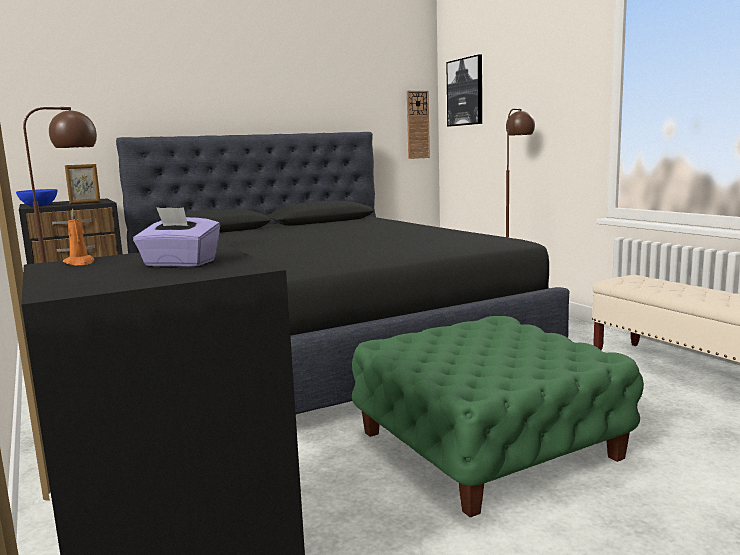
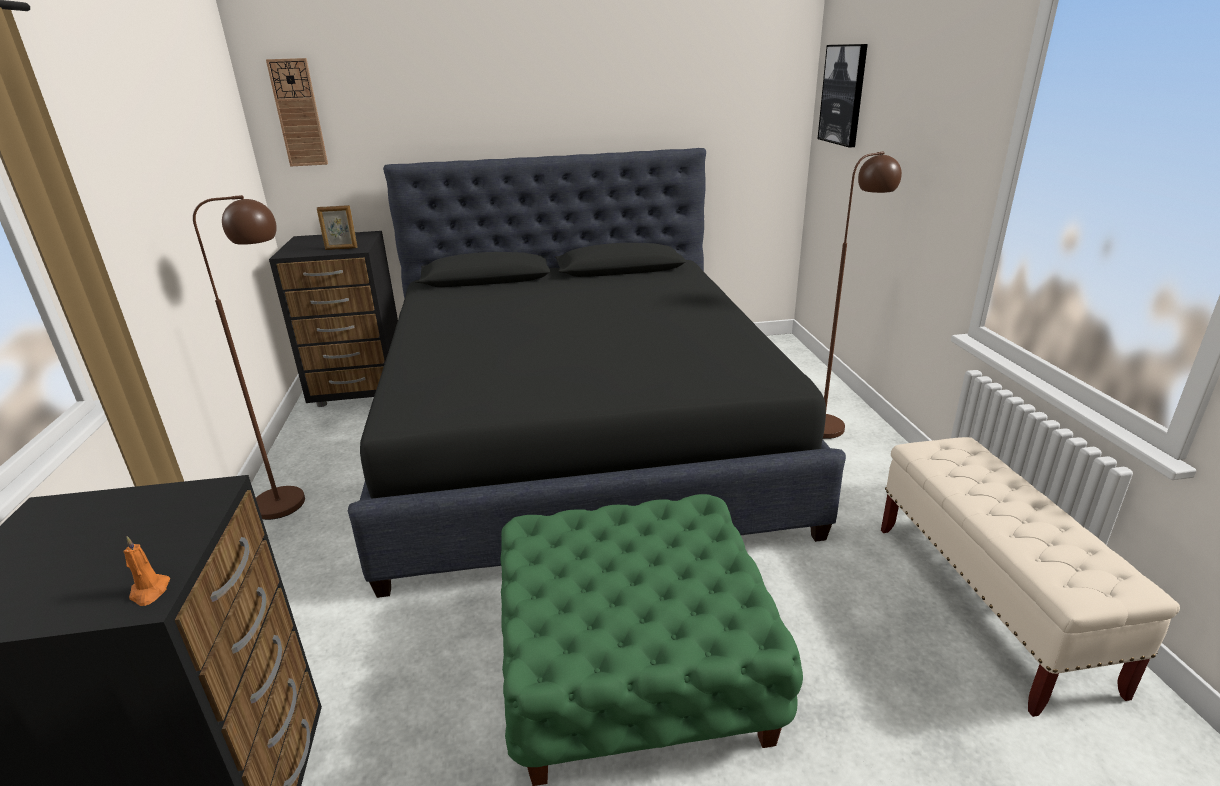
camera: 20 degrees right, 15 degrees up
(39, 205) = (296, 249): blue bowl -> none
(80, 263) = (62, 514): orange candle -> orange candle (150, 592)
(180, 264) = (119, 553): purple tissue box -> none
(417, 125) = (779, 132): wall clock -> wall clock (298, 113)

